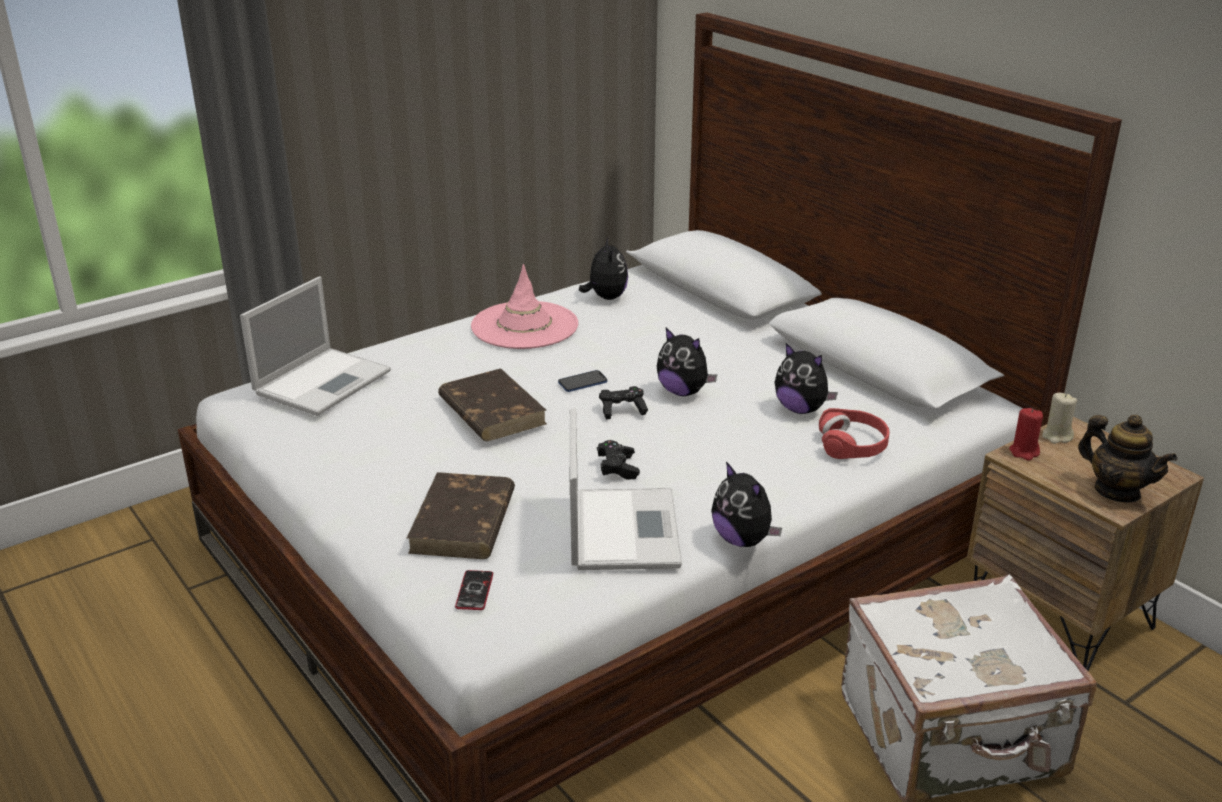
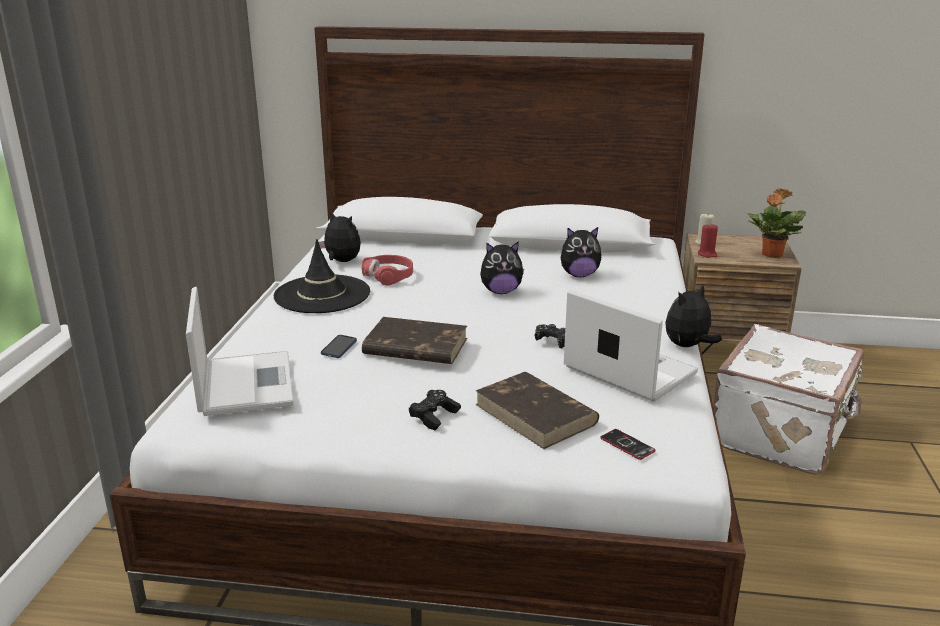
camera: 45 degrees left, 5 degrees down
(524, 326) = (322, 295): pink hat -> black hat
(582, 382) = (434, 309): phone -> phone (339, 347)
(622, 410) = (492, 313): black game controller -> black game controller (434, 417)
(743, 540) = (688, 346): plush toy -> plush toy turned 135 degrees clockwise
(853, 444) = (640, 279): red headphones -> red headphones (389, 276)
(1117, 491) = (771, 255): teapot -> potted plant

